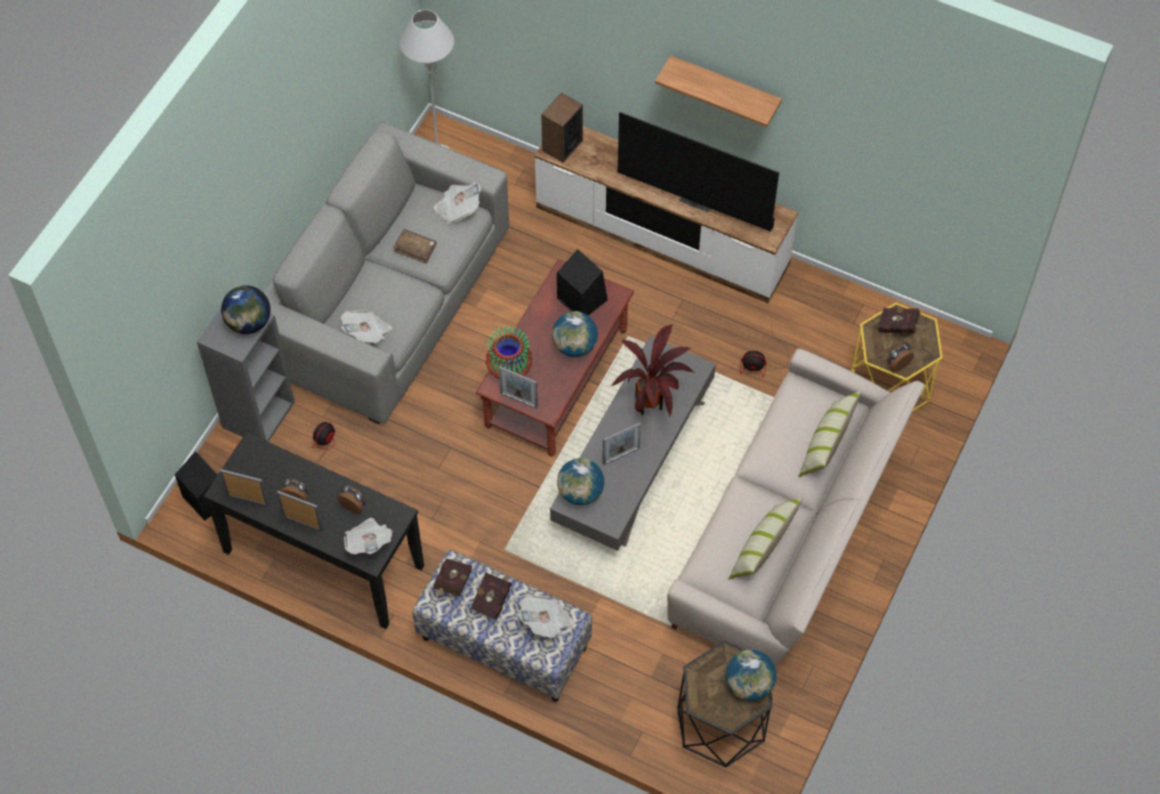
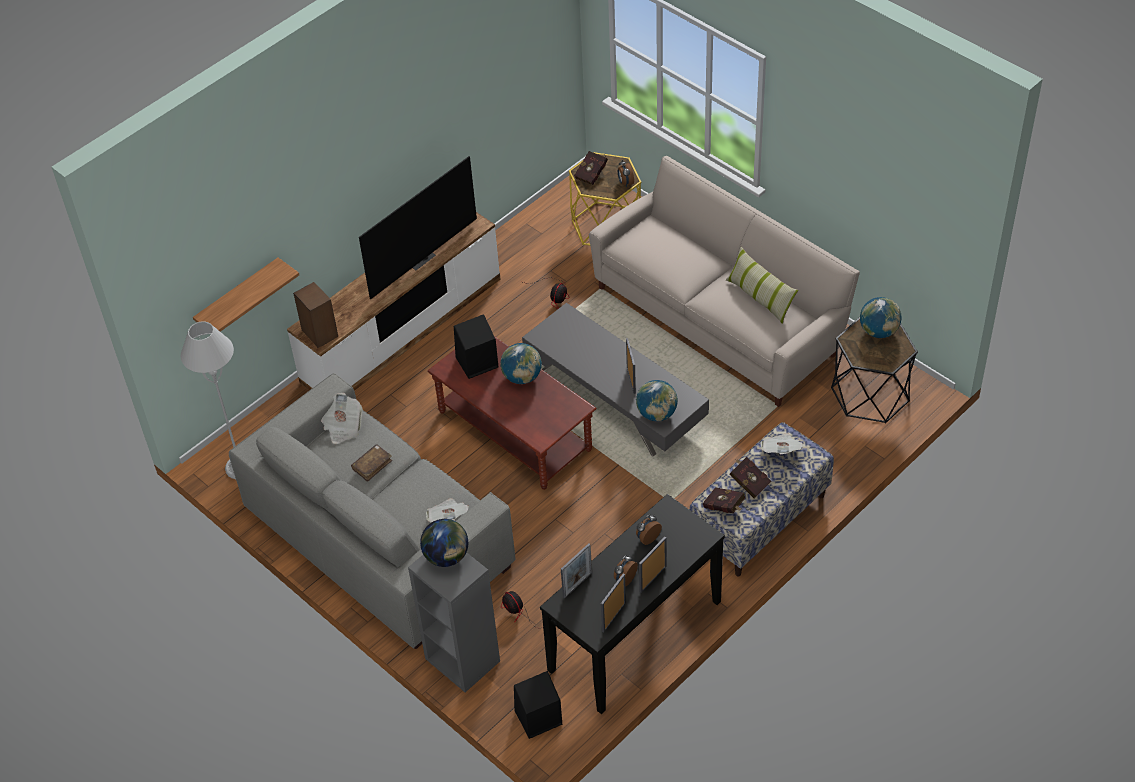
camera: 70 degrees left, 10 degrees down
(368, 542) = (688, 534): newspaper -> none
(509, 368) = (526, 425): vase -> none
(519, 400) = (561, 425): picture frame -> picture frame (577, 585)
(652, 404) = (589, 350): potted plant -> none
(724, 88) = (385, 153): shelf -> shelf (238, 298)
(826, 443) = (679, 240): pillow -> none

